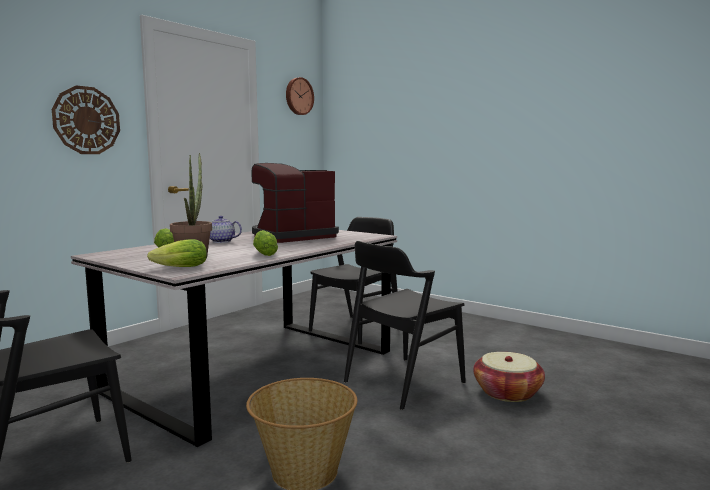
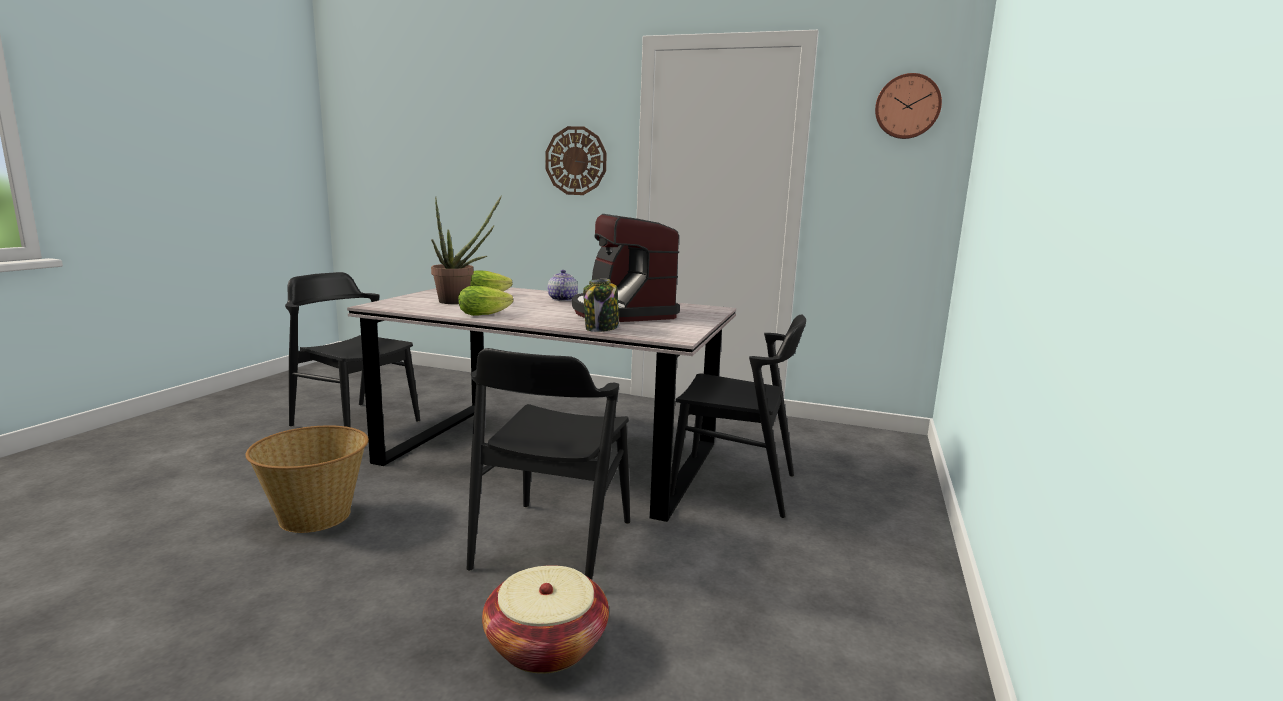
camera: 70 degrees right, 5 degrees up
(178, 268) = (401, 303): lettuce -> none
(292, 236) = (622, 312): coffee machine -> coffee machine turned 150 degrees counterclockwise
(343, 241) = (601, 329): none -> jar
(403, 382) = (552, 544): black chair -> black chair turned 105 degrees counterclockwise

